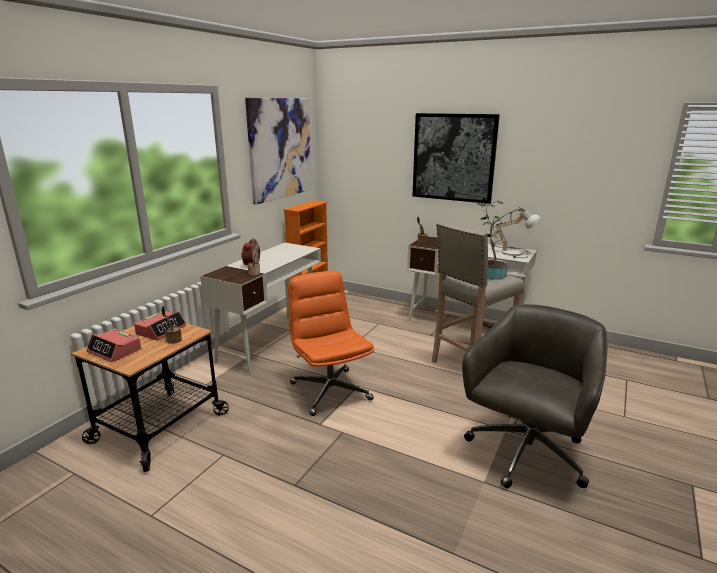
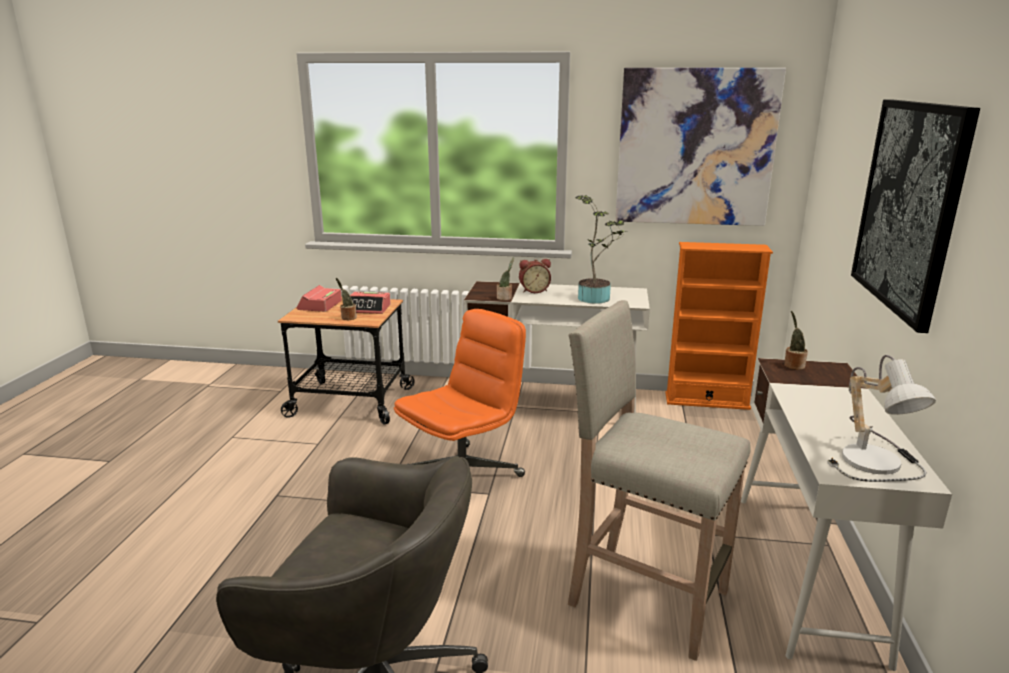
camera: 70 degrees right, 0 degrees up
(491, 274) = (697, 451): potted plant -> potted plant (596, 297)

